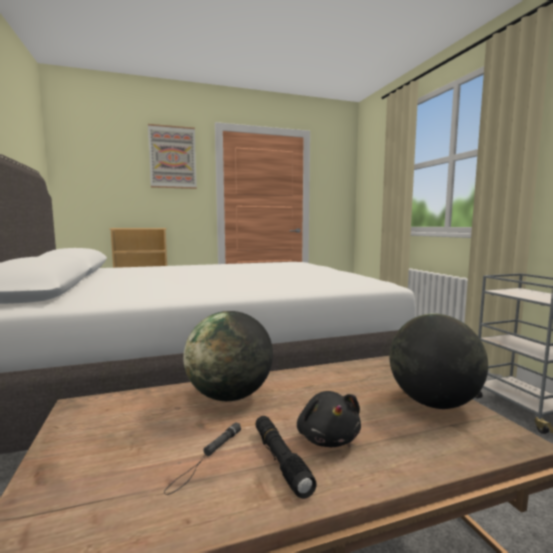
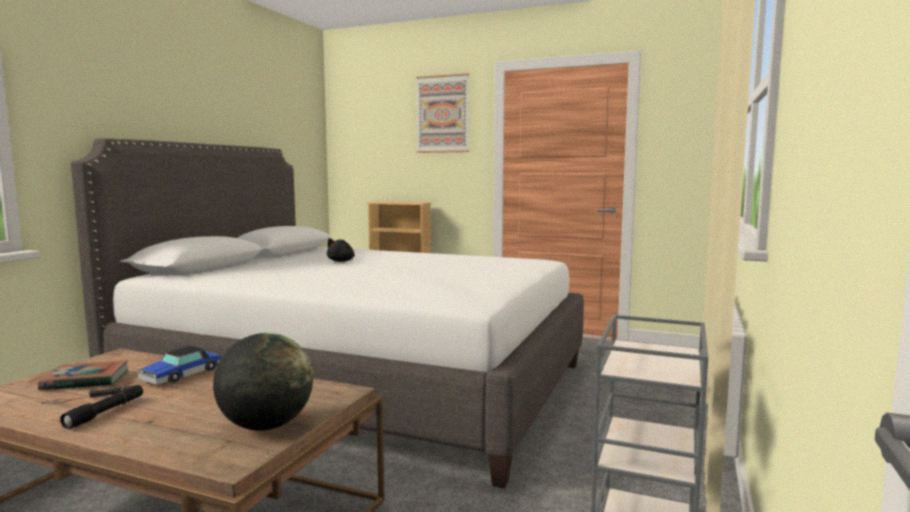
camera: 40 degrees right, 0 degrees up
(135, 444) = (85, 380): none -> book
(230, 396) = (182, 374): globe -> toy car
(327, 438) = (152, 414): black plush toy -> black plush toy (342, 261)

